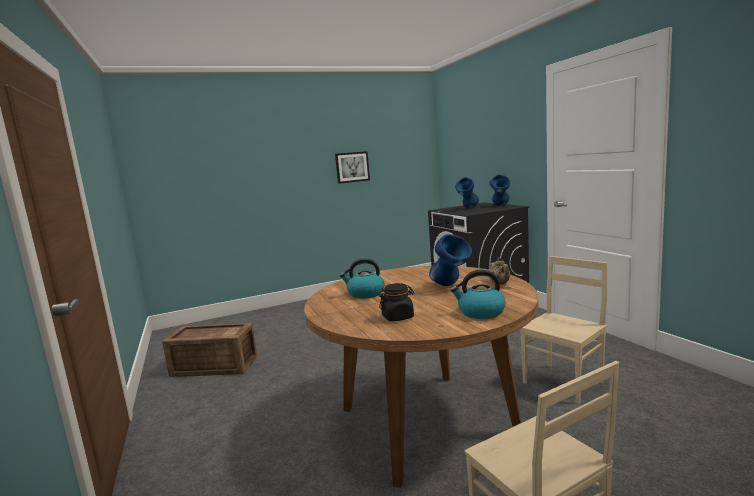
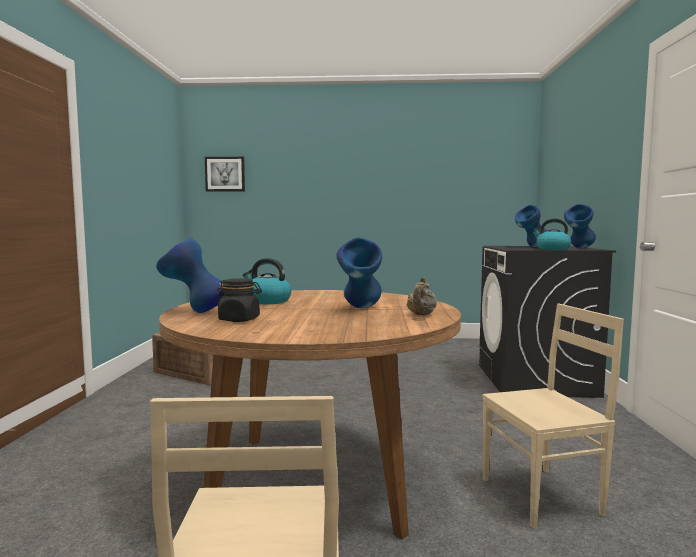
camera: 25 degrees right, 5 degrees down
(342, 318) = (194, 312): none -> blue vase
(352, 167) = (418, 191): picture -> picture (225, 174)
(480, 312) = (325, 330): kettle -> kettle (552, 249)

